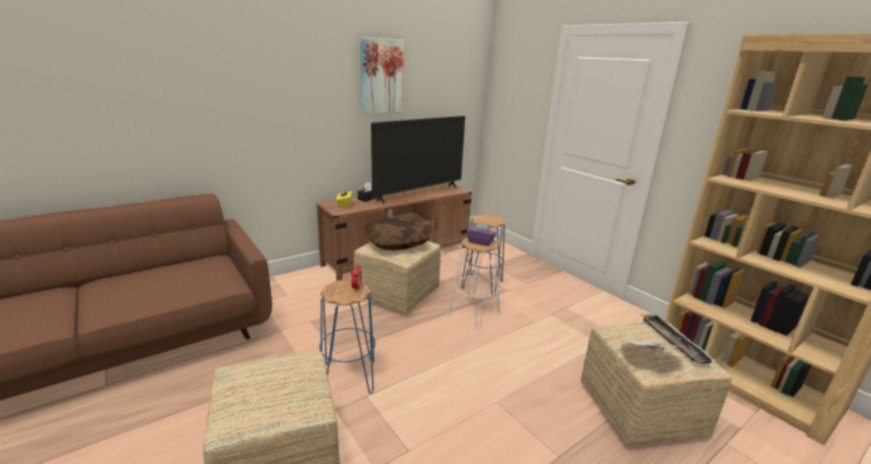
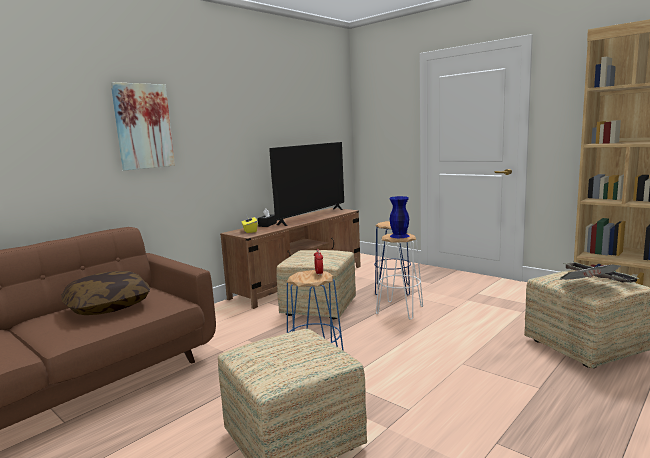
camera: 10 degrees left, 10 degrees down
(381, 76) = (267, 109): picture -> picture (143, 126)
(396, 243) = (313, 255): pillow -> pillow (108, 306)
(480, 242) = (399, 236): purple tissue box -> blue vase

